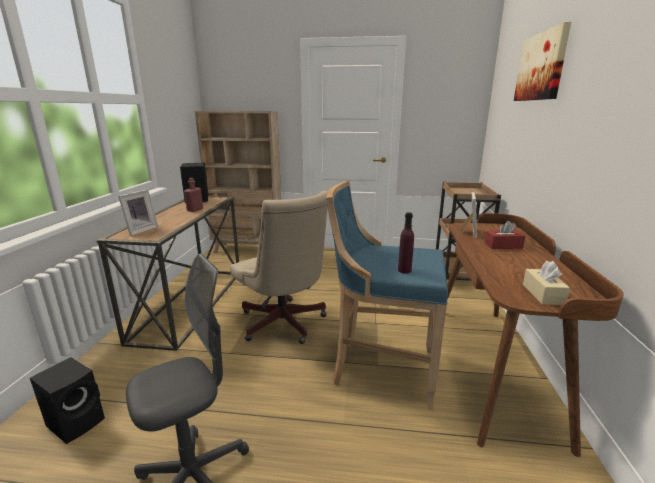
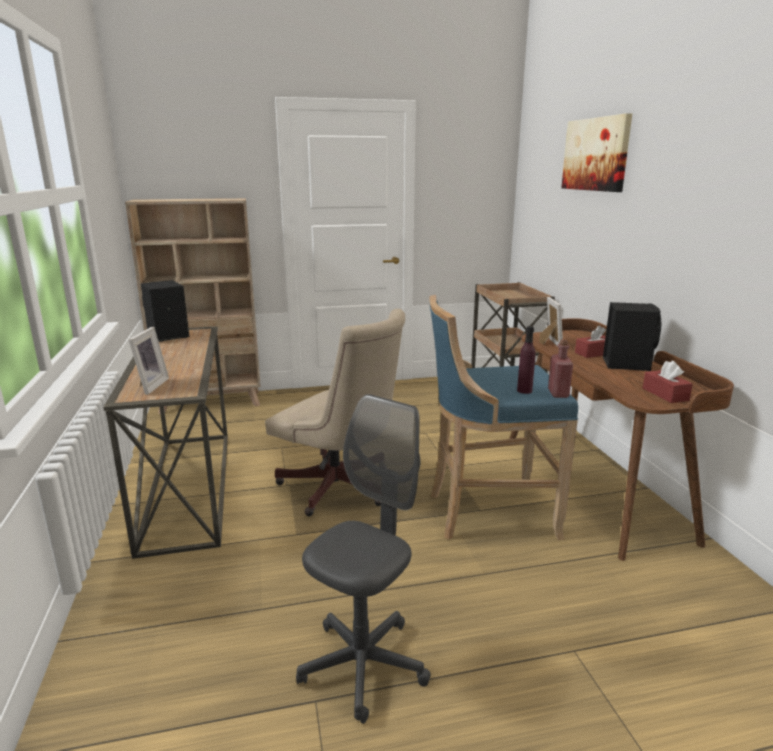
camera: 20 degrees left, 0 degrees up
(78, 421) = (157, 654): black speaker -> black speaker (626, 364)
(195, 210) = (187, 350): red bottle -> red bottle (558, 393)
(543, 294) = (665, 394): beige tissue box -> red tissue box

